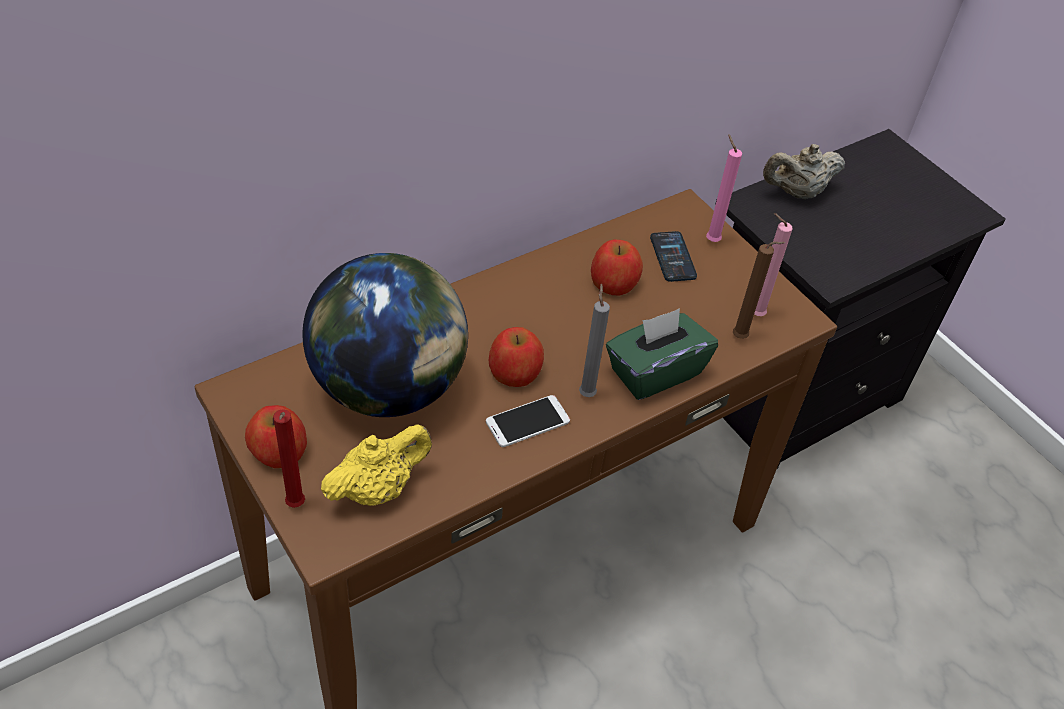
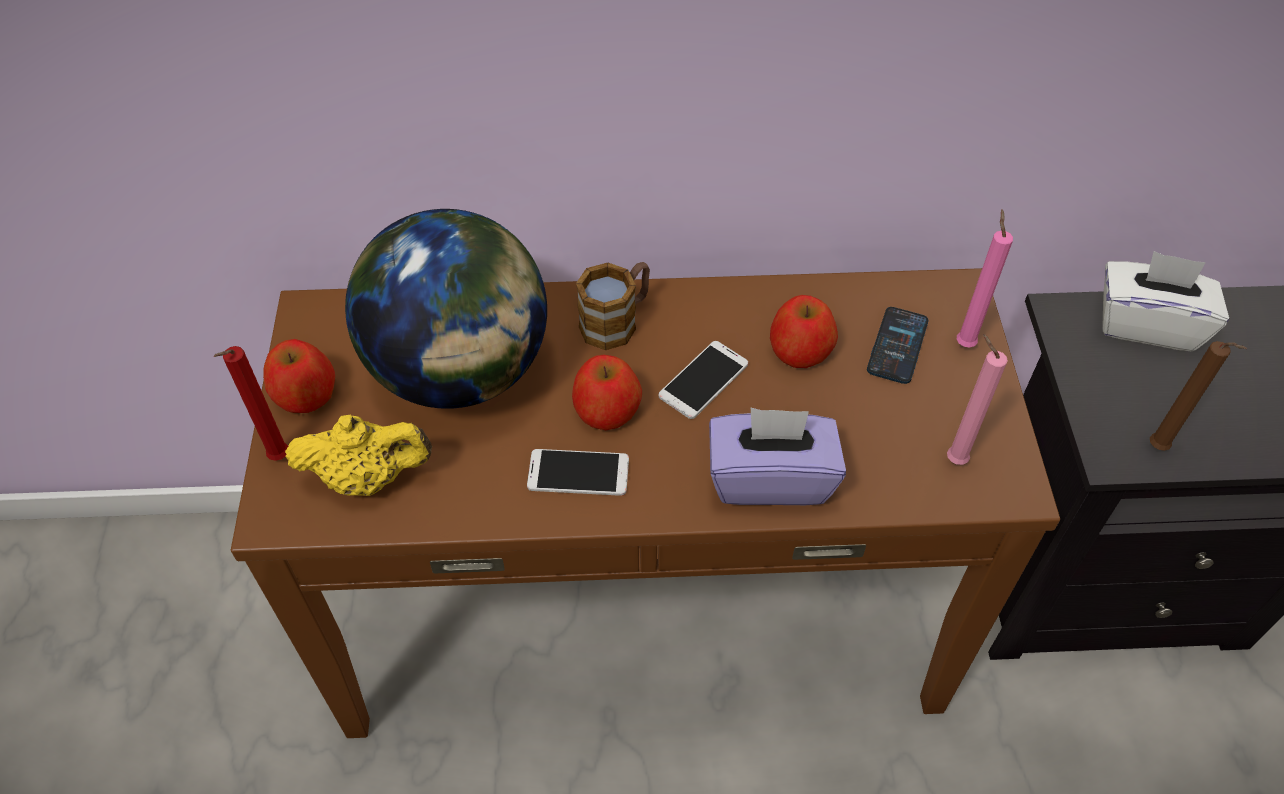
camera: 35 degrees right, 5 degrees up
(476, 309) = (617, 321): none -> mug
(566, 326) = (703, 380): none -> phone
(587, 392) = (670, 468): grey candle -> none
(654, 372) = (770, 478): green tissue box -> purple tissue box
(742, 338) = (913, 482): brown candle -> brown candle (1160, 449)
(797, 192) = (1147, 324): beige teapot -> white tissue box

